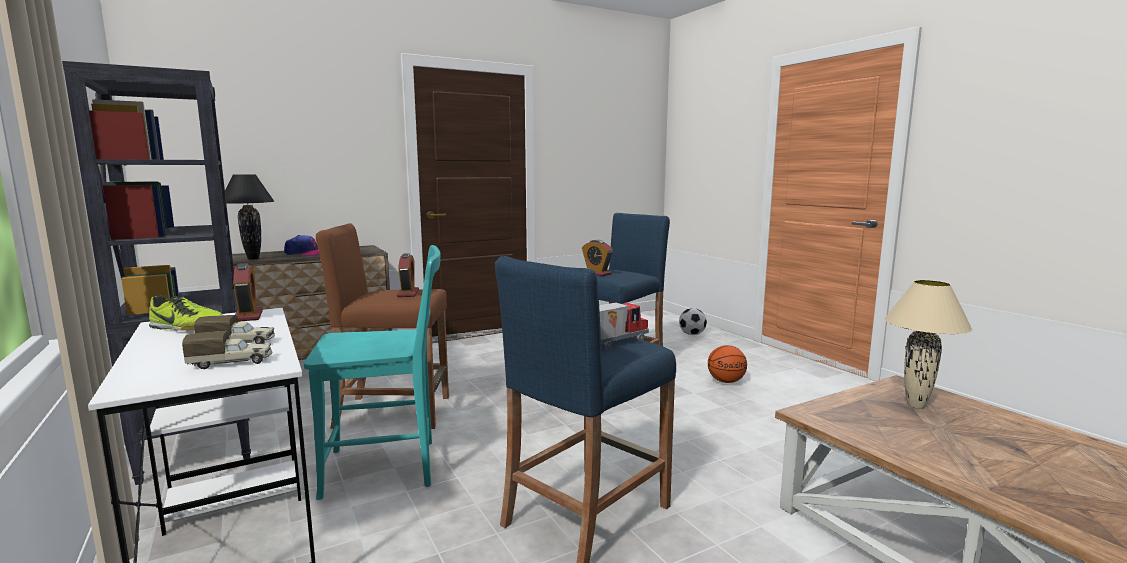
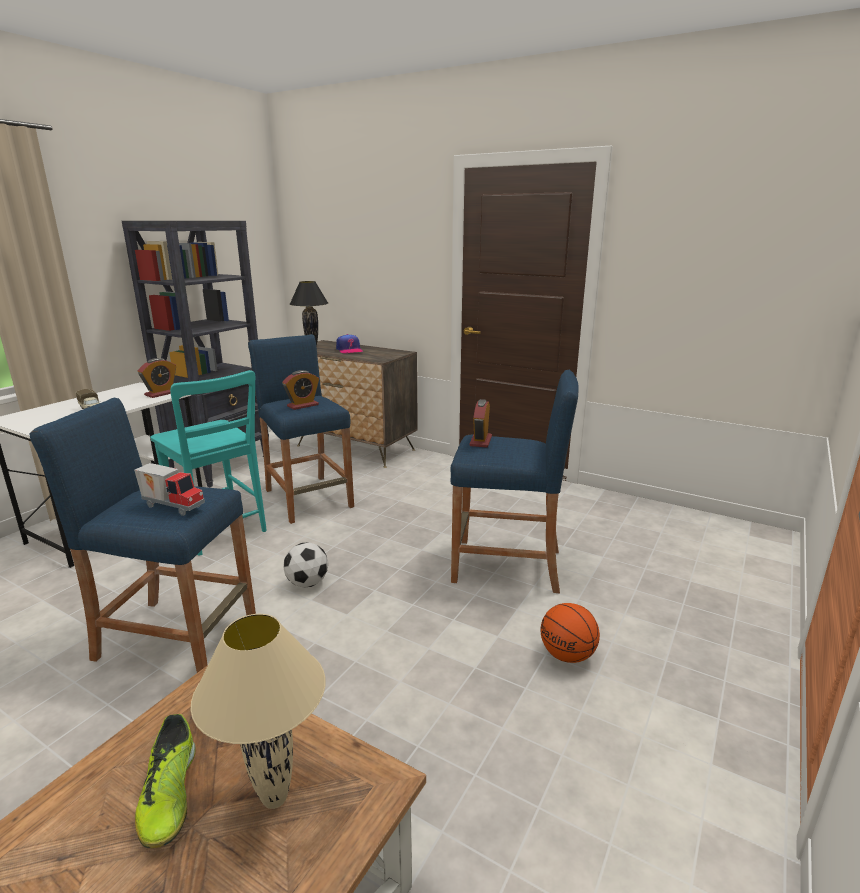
camera: 60 degrees right, 10 degrees up
(187, 328) = (126, 392): shoe -> shoe (169, 794)
(232, 363) = (51, 420): toy truck -> none
(393, 412) = (308, 498): brown stool -> blue stool
(692, 334) = (726, 584): football -> football (307, 583)

